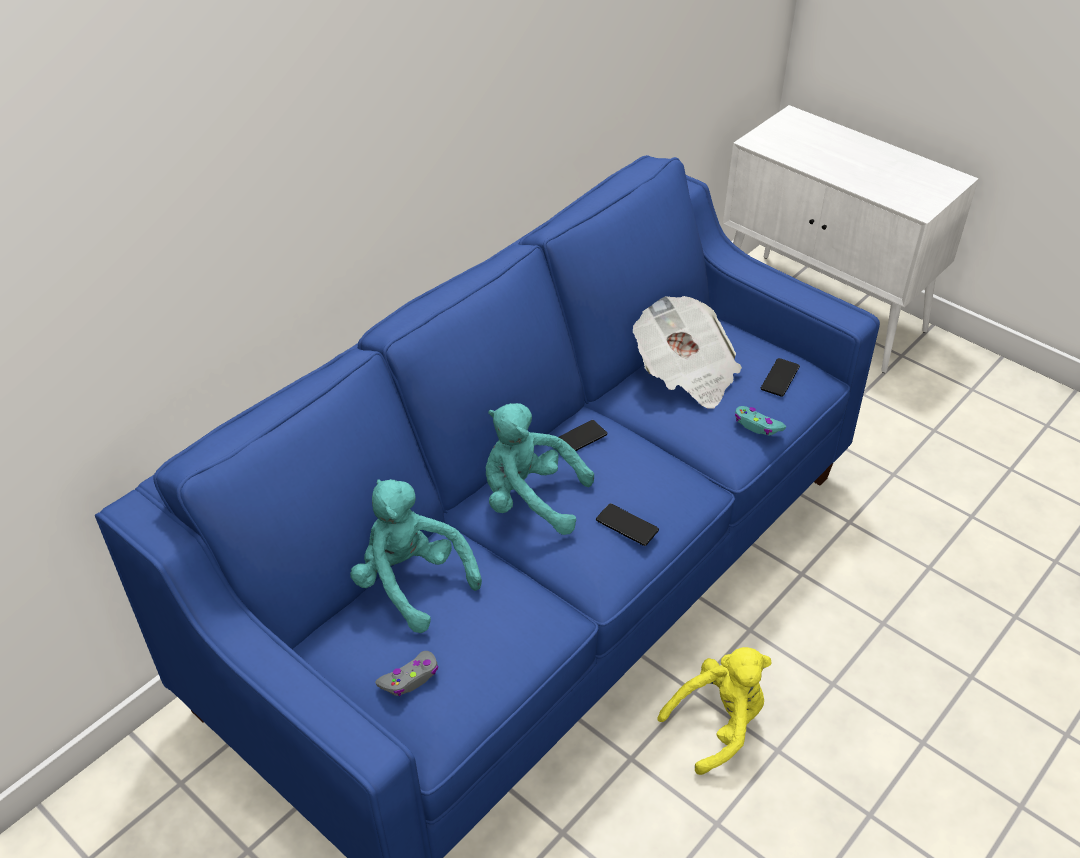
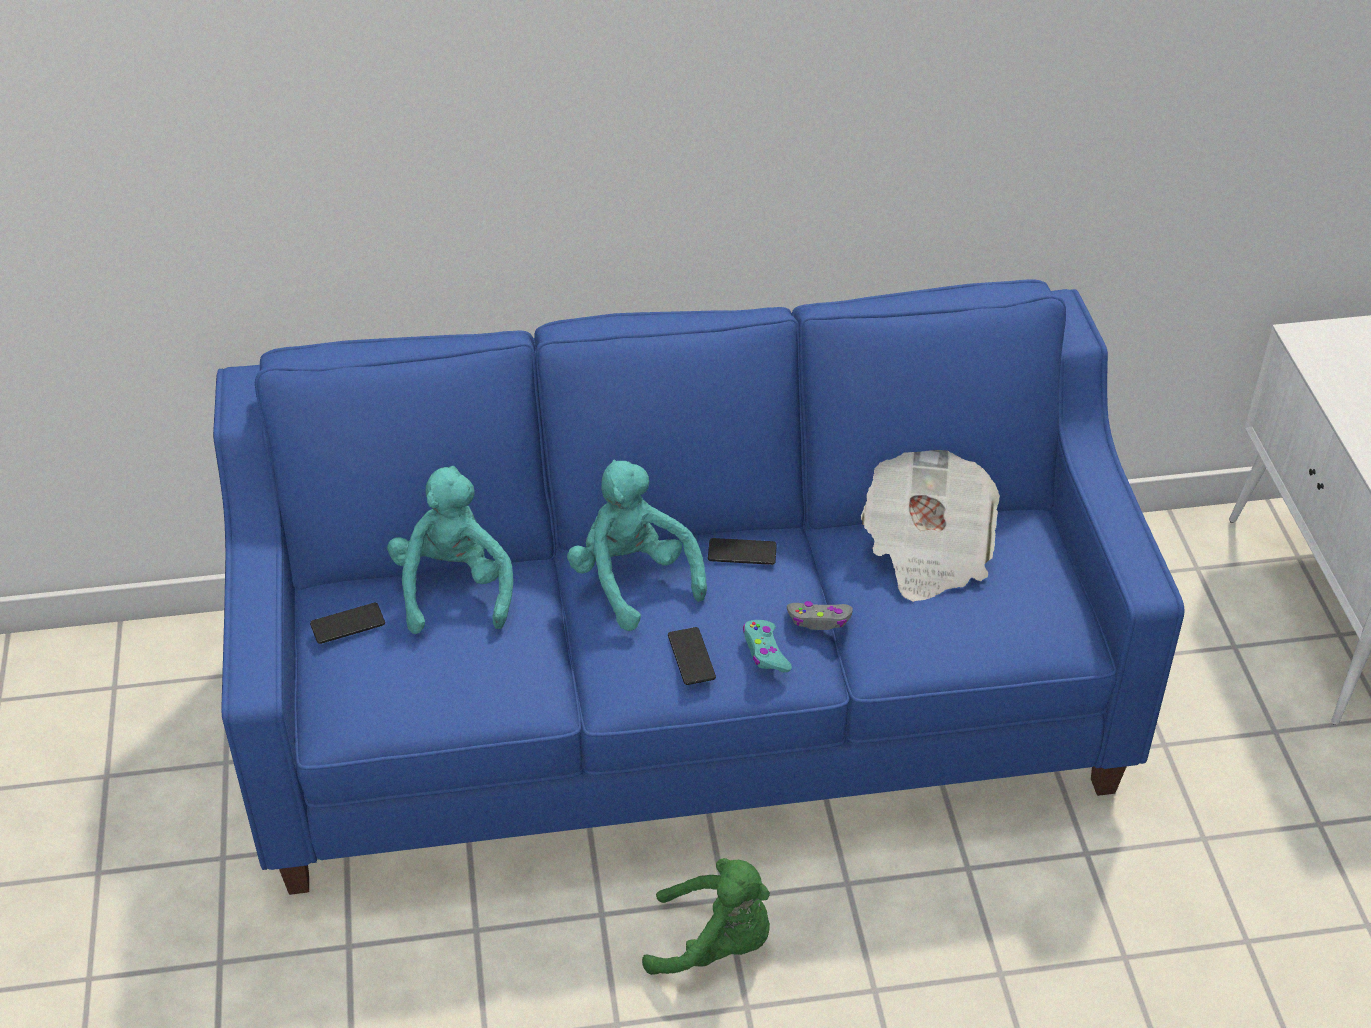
camera: 40 degrees right, 0 degrees up
(410, 678) = (367, 664): grey game controller -> grey game controller (819, 620)
(718, 724) = (715, 944): yellow plush toy -> green plush toy
(757, 425) = (937, 644): turquoise game controller -> turquoise game controller (765, 652)
(780, 378) = (1023, 613): phone -> phone (348, 624)

